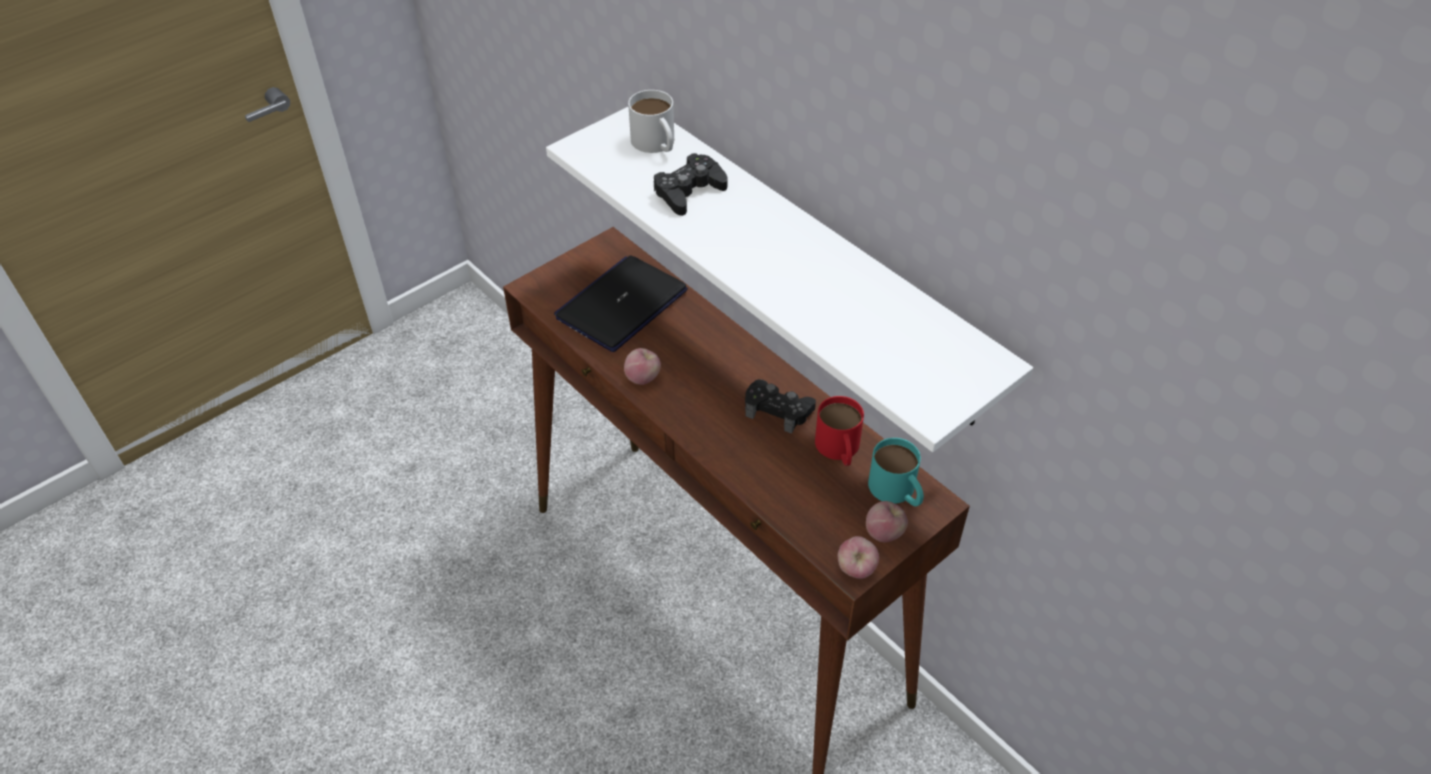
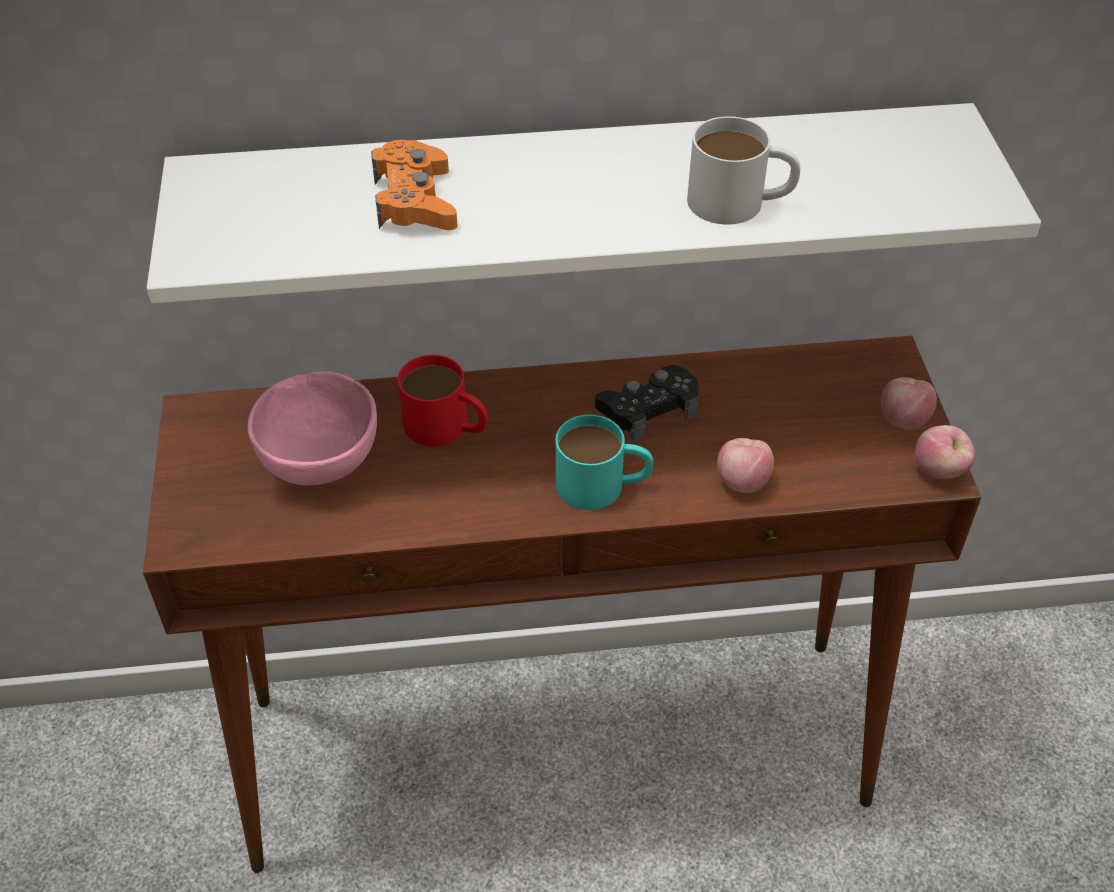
camera: 55 degrees left, 0 degrees up
(622, 304) = (322, 460): laptop -> pink bowl
(643, 378) = (477, 506): apple -> apple (742, 482)
(656, 144) = (282, 185): white mug -> white mug (740, 202)
(689, 191) = (414, 201): black game controller -> orange game controller
(839, 449) = (753, 391): red mug -> red mug (447, 427)
(897, 491) = (852, 378): turquoise mug -> turquoise mug (603, 485)

